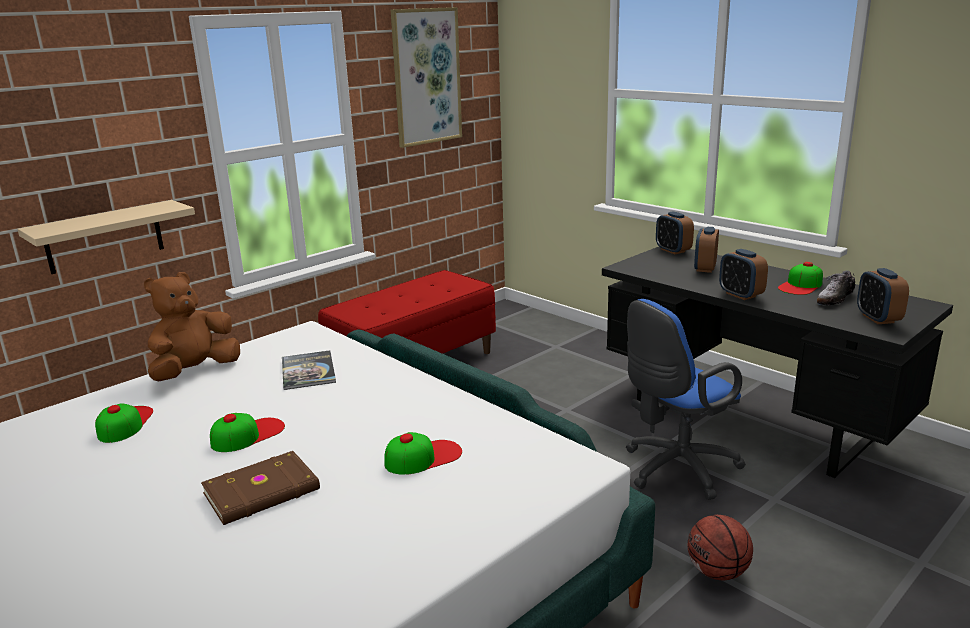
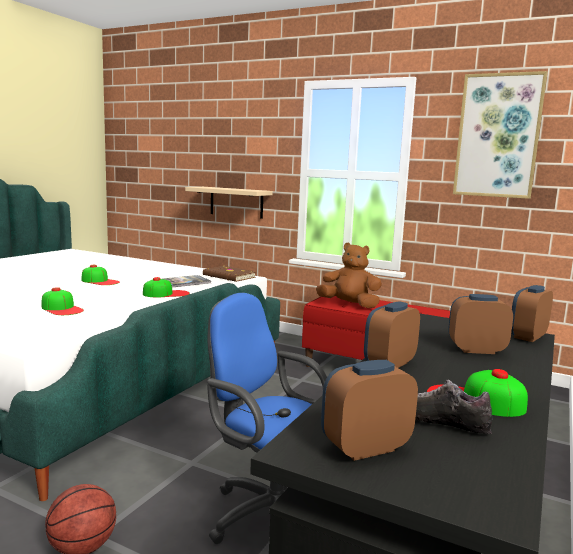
camera: 70 degrees right, 10 degrees down
(124, 423) = (116, 266): cap -> cap (166, 293)
(195, 371) = (178, 268): brown plush toy -> brown plush toy (349, 305)
(263, 492) = (34, 288): brown book -> brown book (228, 276)

